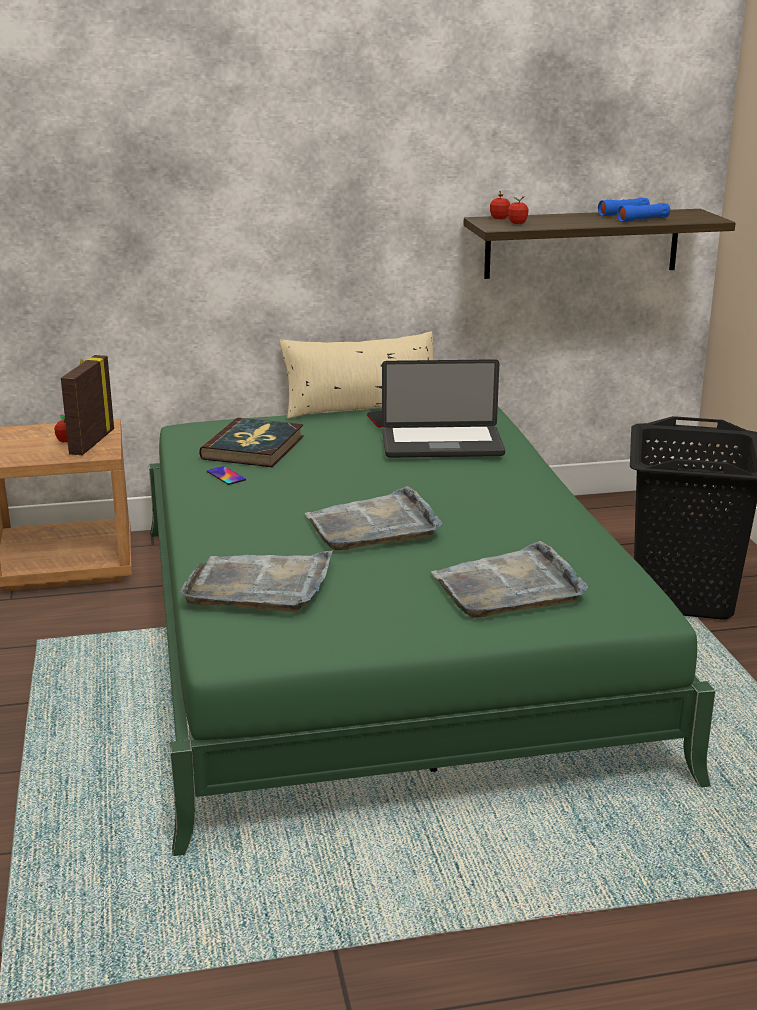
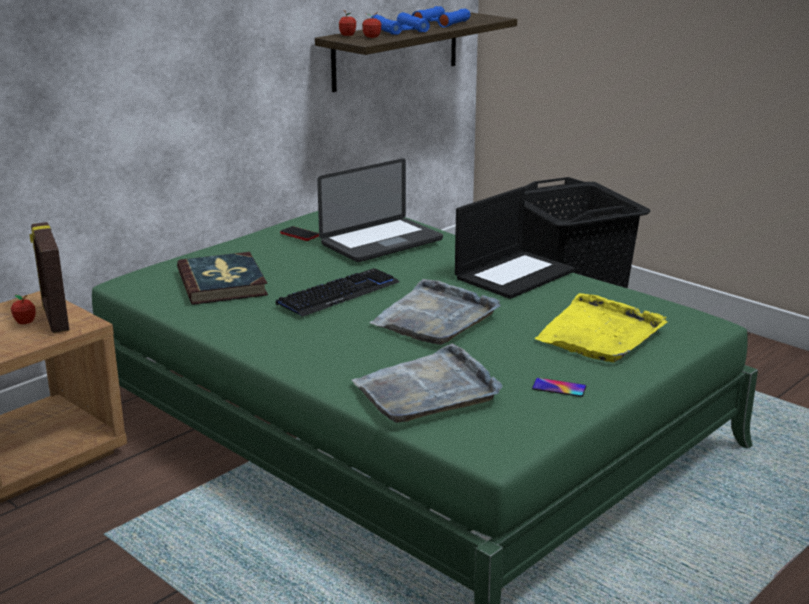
camera: 35 degrees left, 0 degrees up
(226, 476) = (239, 313): phone -> phone (559, 388)
(327, 482) = (339, 294): none -> keyboard
(361, 407) = (259, 229): beige pillow -> none
(509, 587) = (600, 333): grey tray -> yellow tray
(526, 507) = (514, 274): none -> laptop
(564, 220) = (399, 31): none -> blue binoculars

